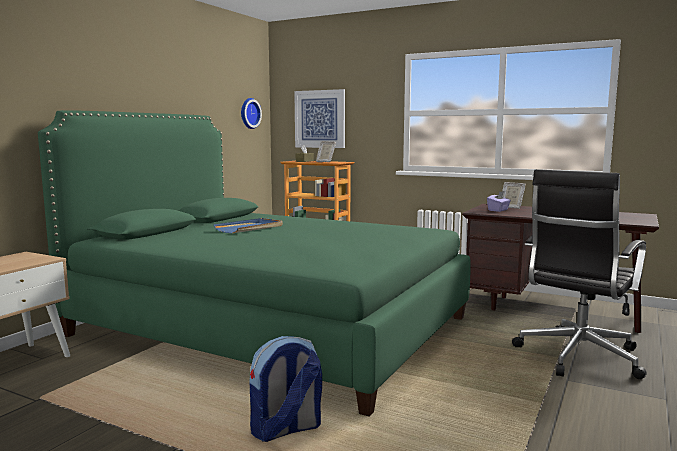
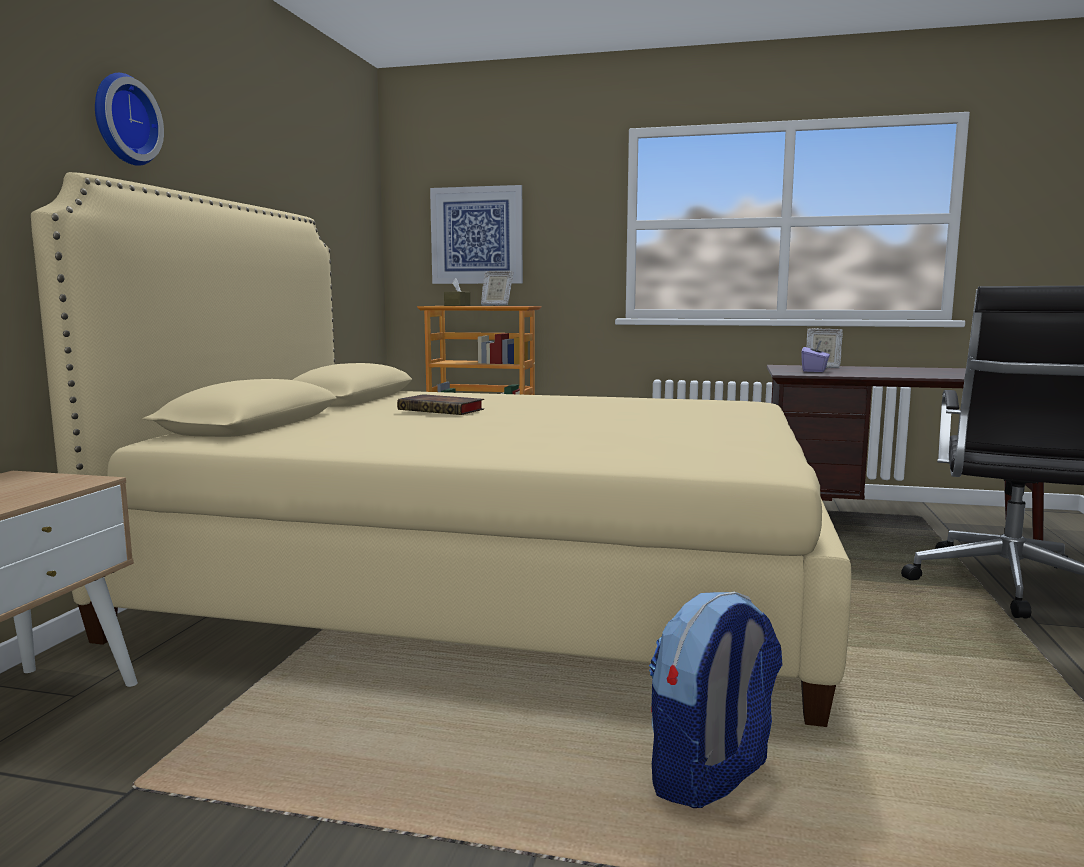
camera: 15 degrees left, 0 degrees up
(249, 113) = (356, 223): wall clock -> wall clock (122, 120)
(250, 228) = (443, 410): blue tray -> book
(269, 326) = (492, 585): green bed -> beige bed

